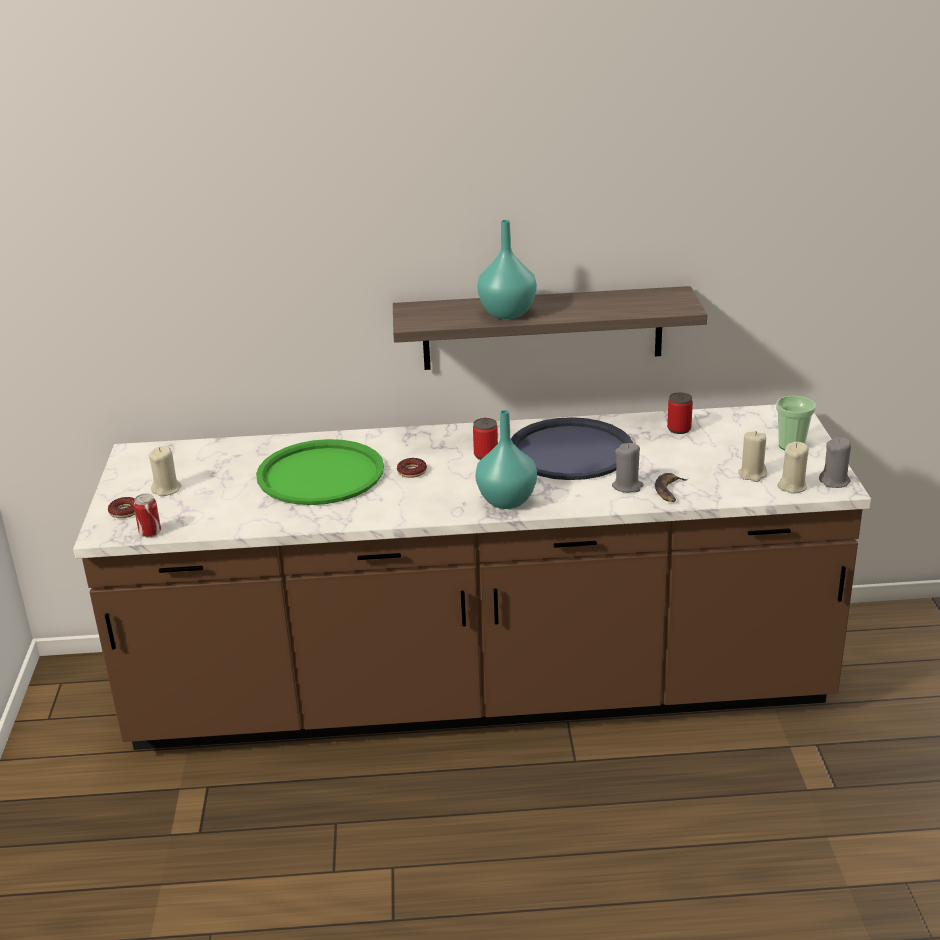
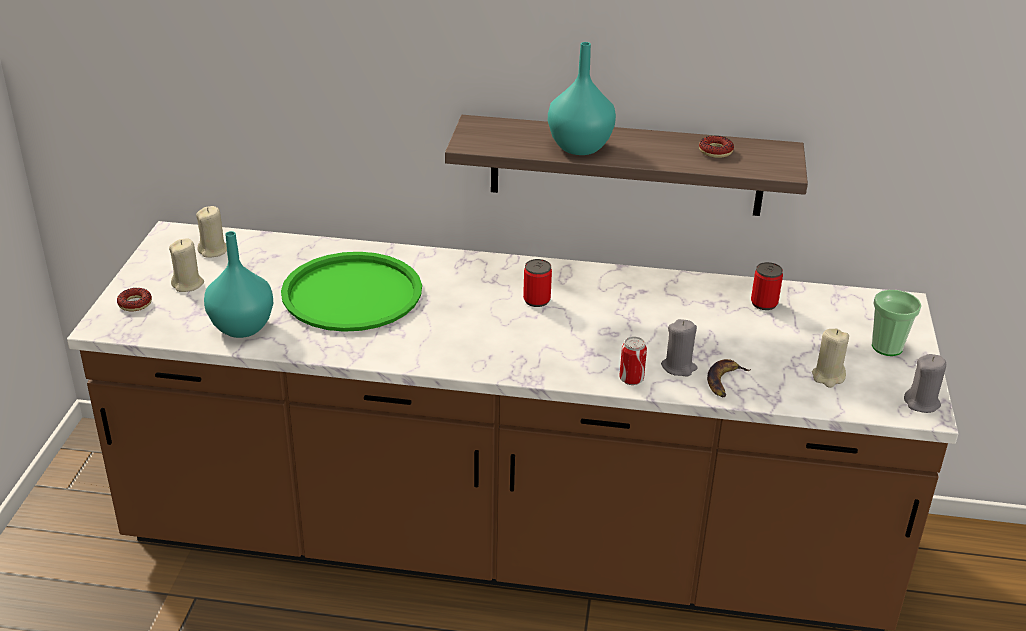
camera: 10 degrees right, 5 degrees up
(150, 533) = (150, 334): can -> can (631, 379)
(412, 471) = (449, 307): donut -> donut (715, 151)
(507, 501) = (538, 362): turquoise vase -> turquoise vase (242, 328)
(570, 451) = (631, 310): blue tray -> none
(792, 486) = (869, 401): beige candle -> beige candle (214, 250)

